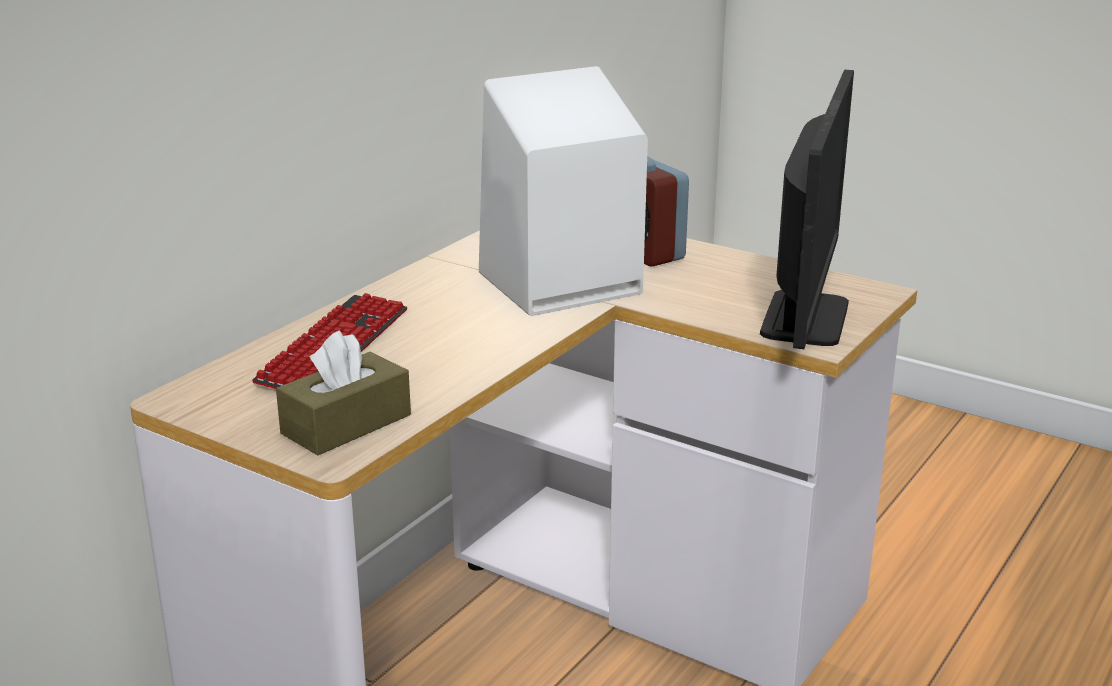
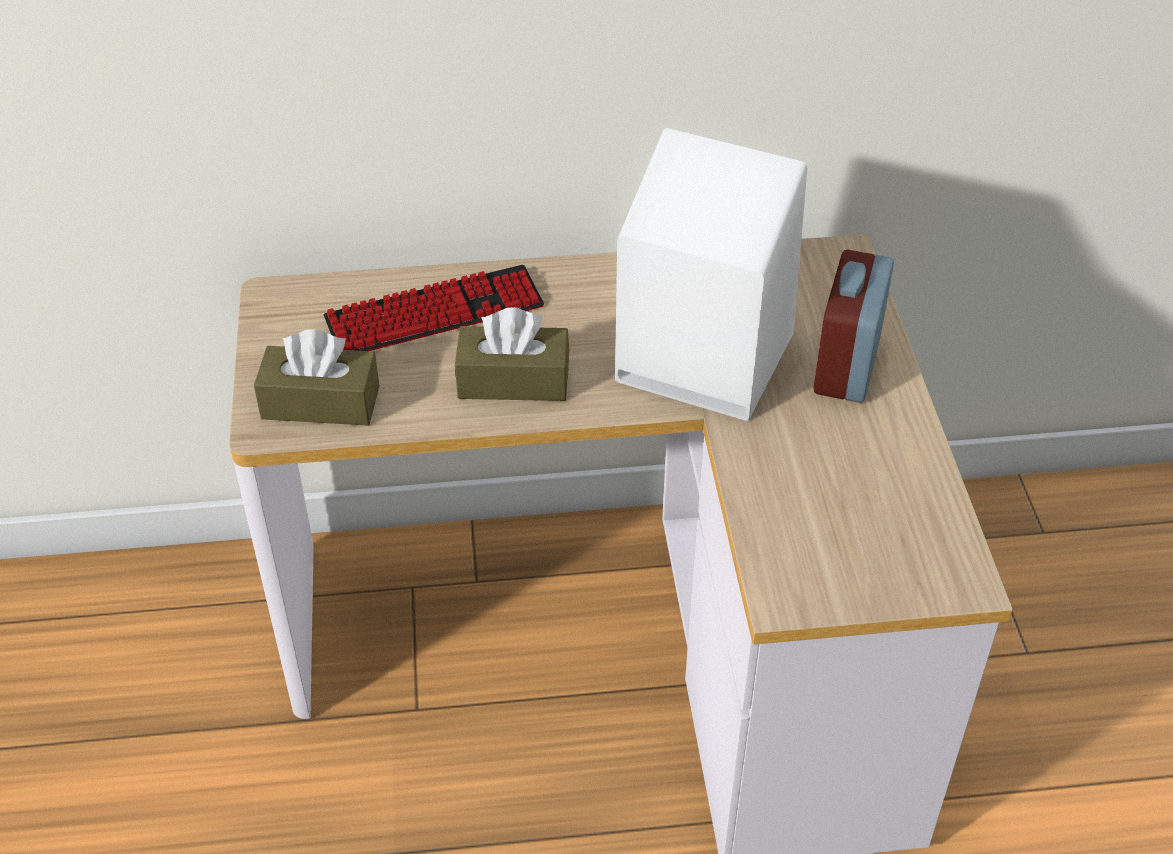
camera: 50 degrees right, 20 degrees up
(463, 347) = (513, 380): none -> brown tissue box
(804, 318) = (827, 559): monitor -> none

